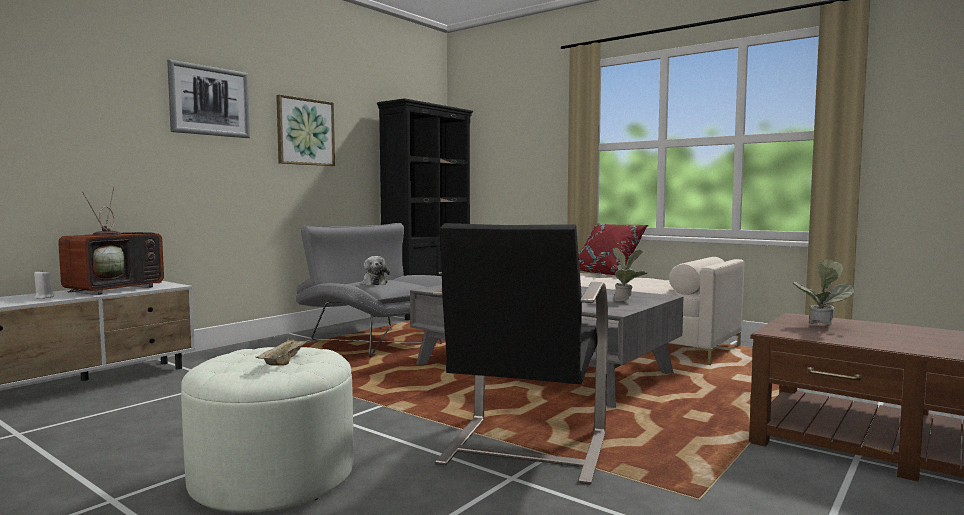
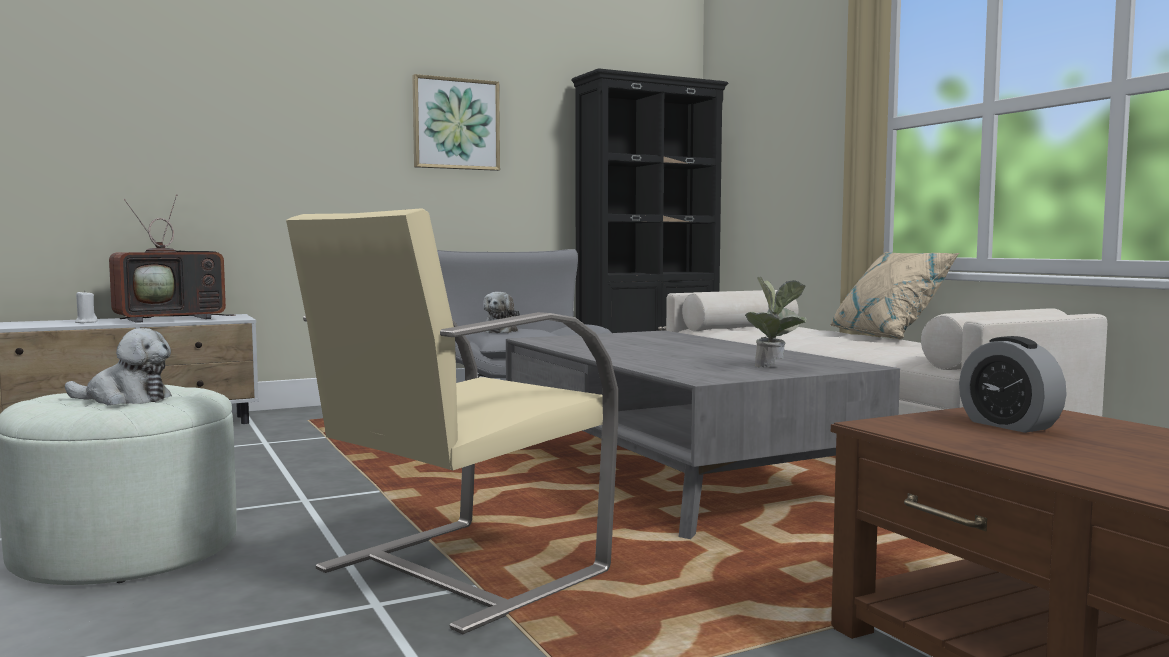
camera: 25 degrees right, 0 degrees up
(209, 101) = (316, 87): picture -> none
(284, 362) = (125, 399): beige tray -> plush toy
(524, 449) = (458, 571): black armchair -> beige armchair
(607, 273) = (888, 336): red pillow -> beige pillow
(821, 327) = (1009, 425): potted plant -> alarm clock

